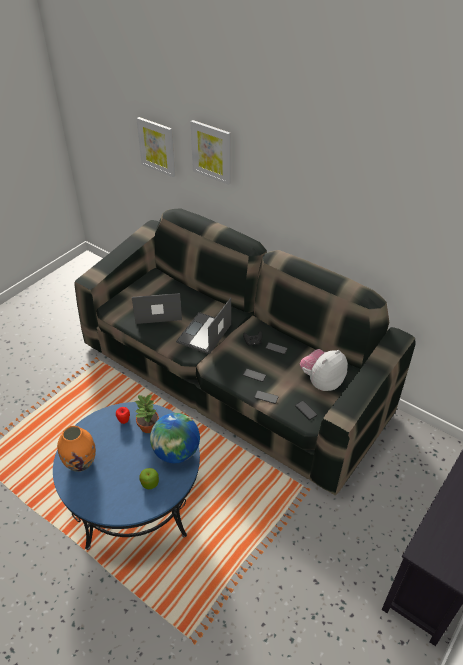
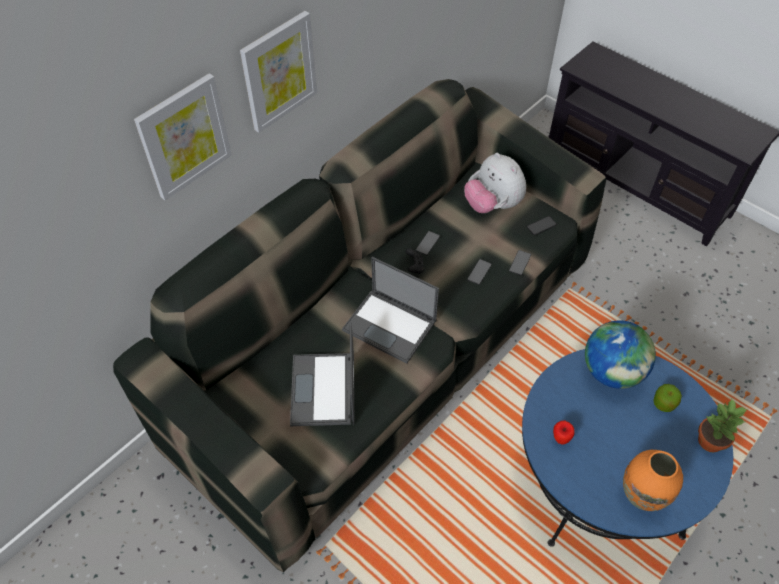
camera: 85 degrees left, 10 degrees up
(148, 427) = (570, 406): potted plant -> potted plant (710, 441)
(157, 146) = (70, 240): picture -> picture (278, 71)

